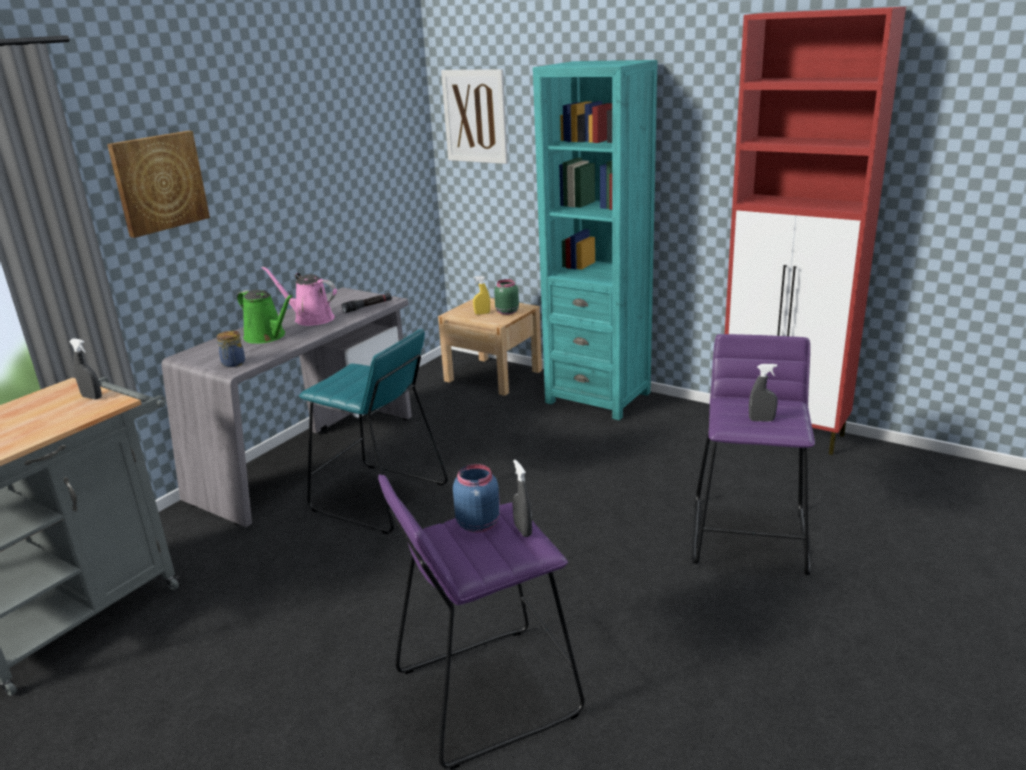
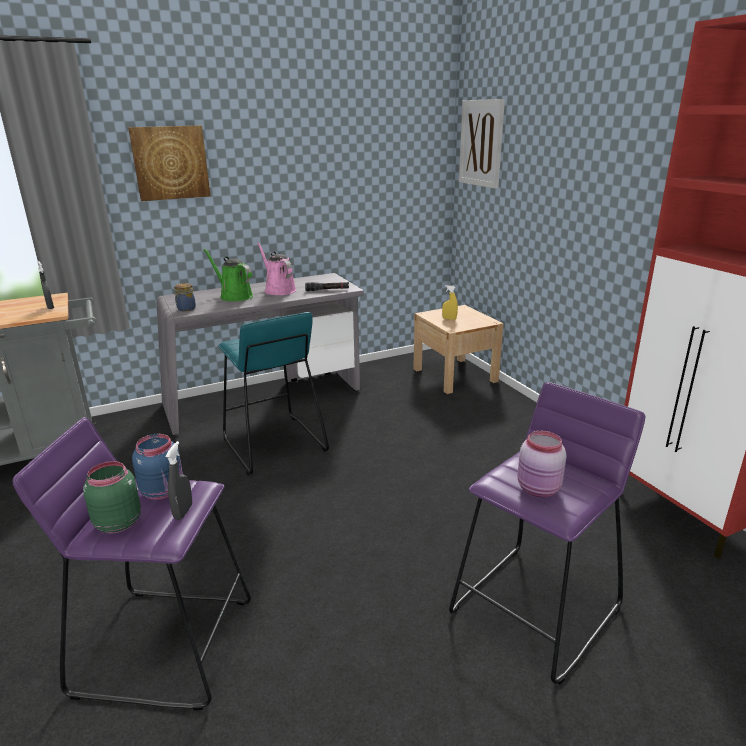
camera: 30 degrees right, 0 degrees up
(267, 337) = (234, 296): green watering can -> green watering can turned 150 degrees clockwise
(506, 312) = (469, 322): green jar -> green jar (117, 522)
(598, 397) = (523, 419): turquoise bookcase -> none
(761, 420) = (539, 489): grey spray bottle -> pink jar

